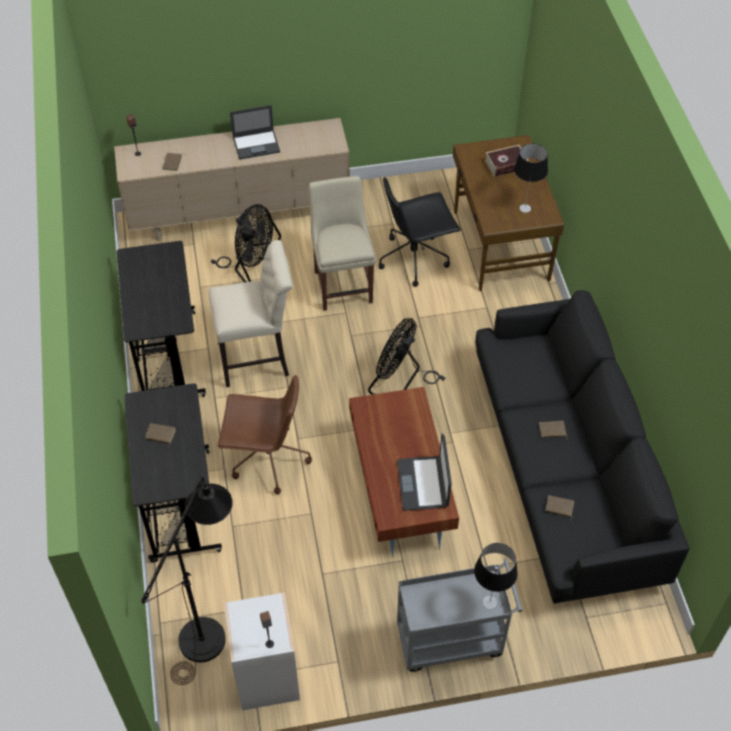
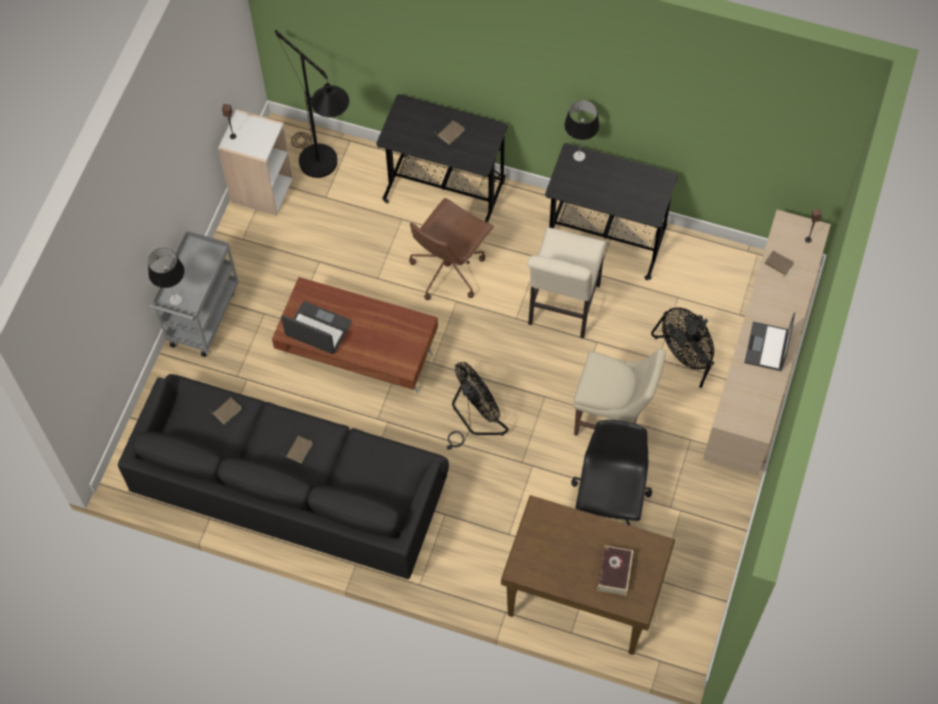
camera: 120 degrees right, 10 degrees up
(525, 208) = (542, 553): table lamp -> table lamp (578, 156)

